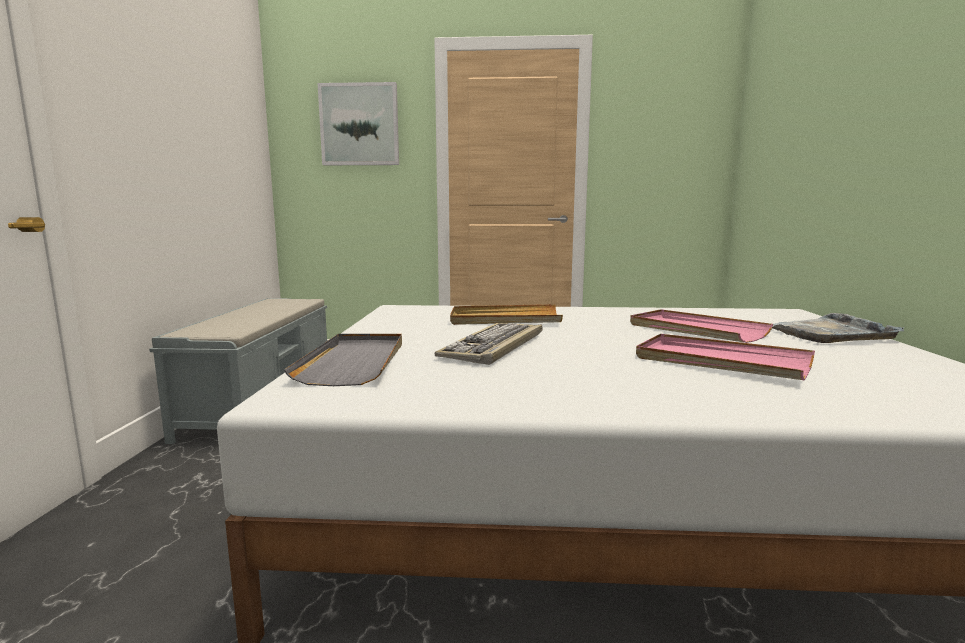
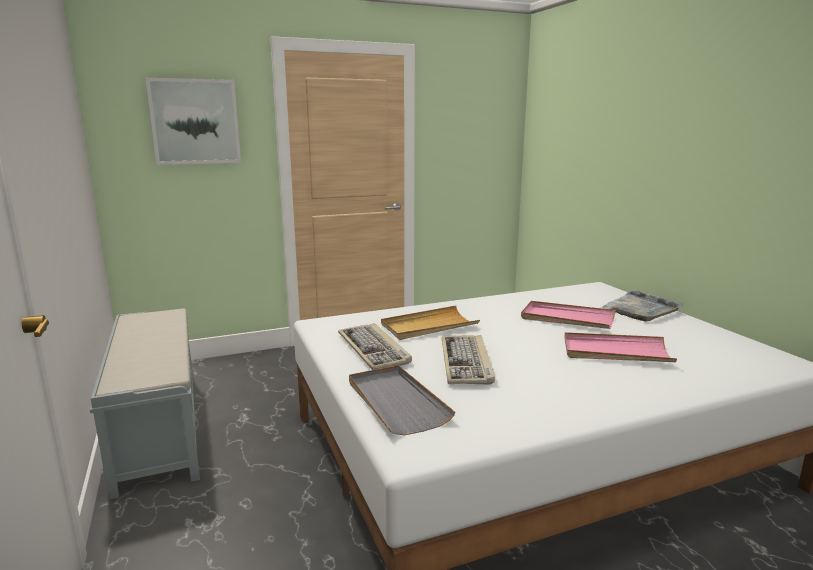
camera: 25 degrees left, 5 degrees up
(413, 327) = (374, 349): none -> keyboard

